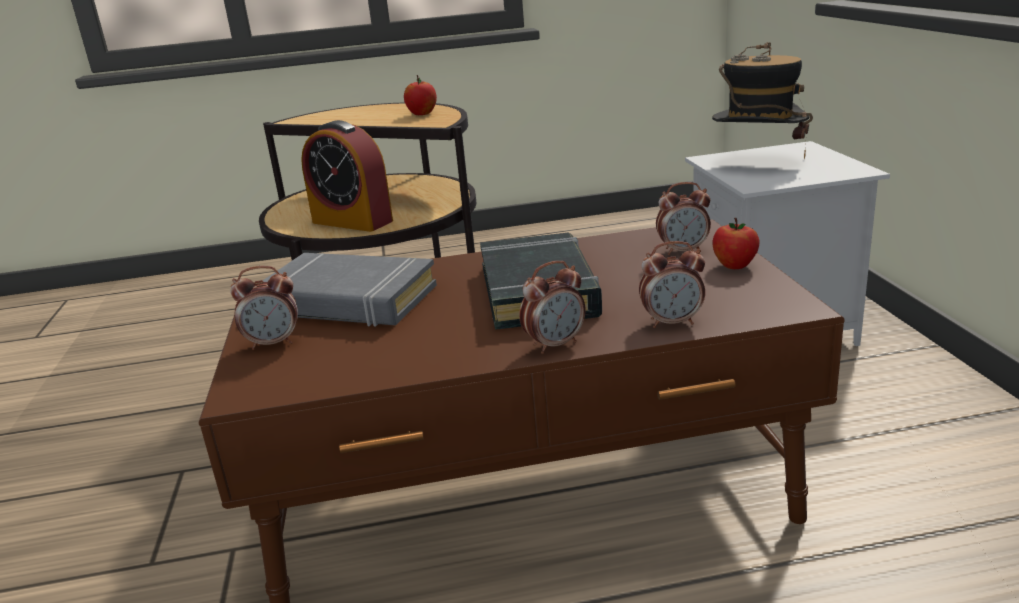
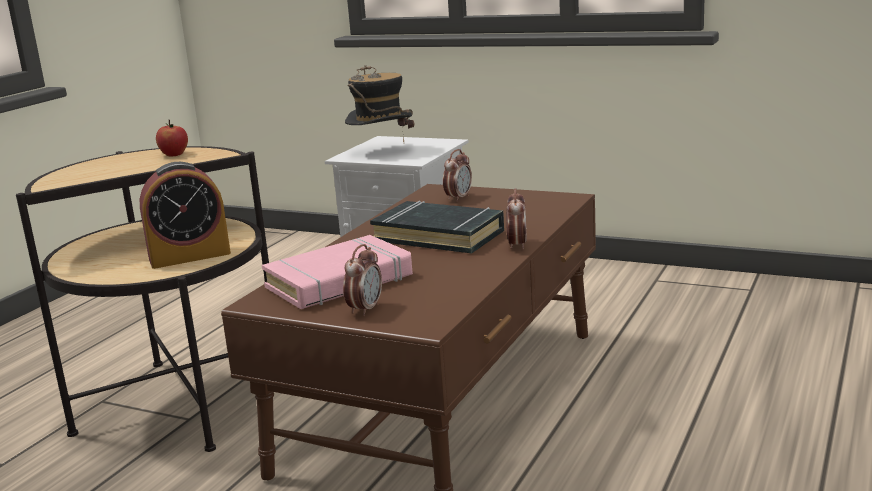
camera: 55 degrees left, 5 degrees down
(347, 301) = (340, 282): grey book -> pink book
(672, 322) = (540, 220): alarm clock -> none
(734, 265) = (501, 194): apple -> none

